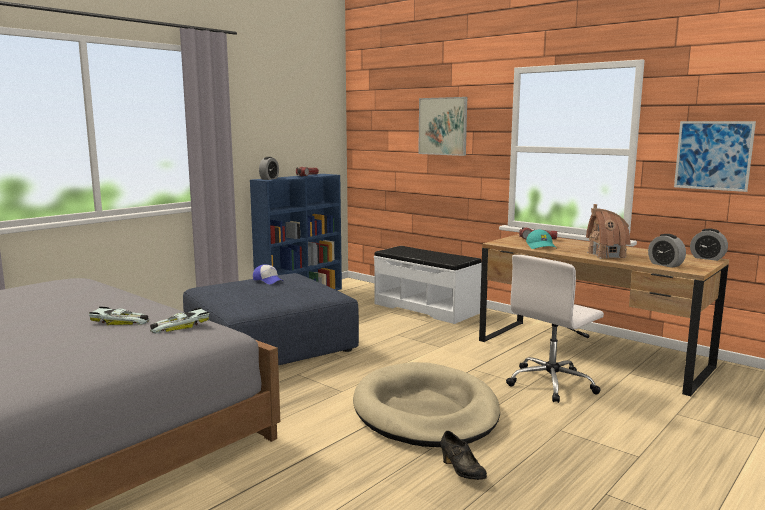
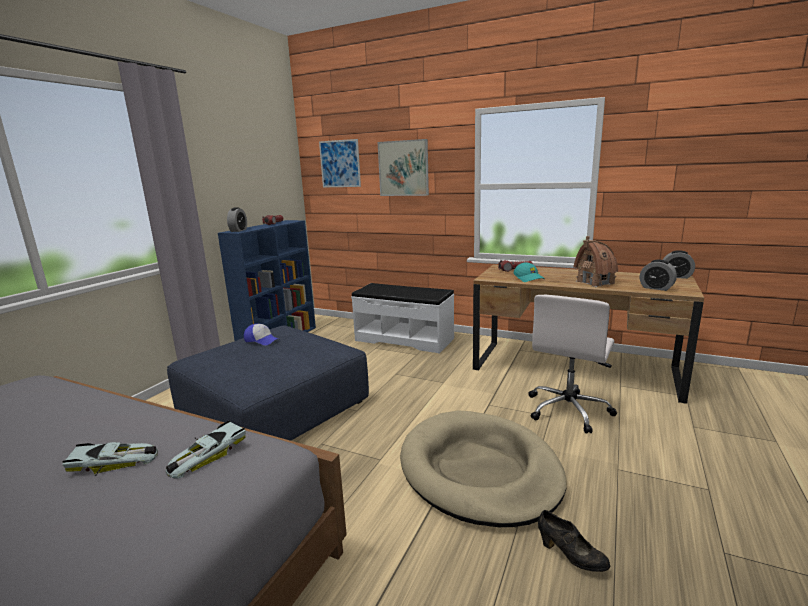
camera: 15 degrees left, 5 degrees up
(713, 155) = (671, 184): picture -> picture (340, 164)

